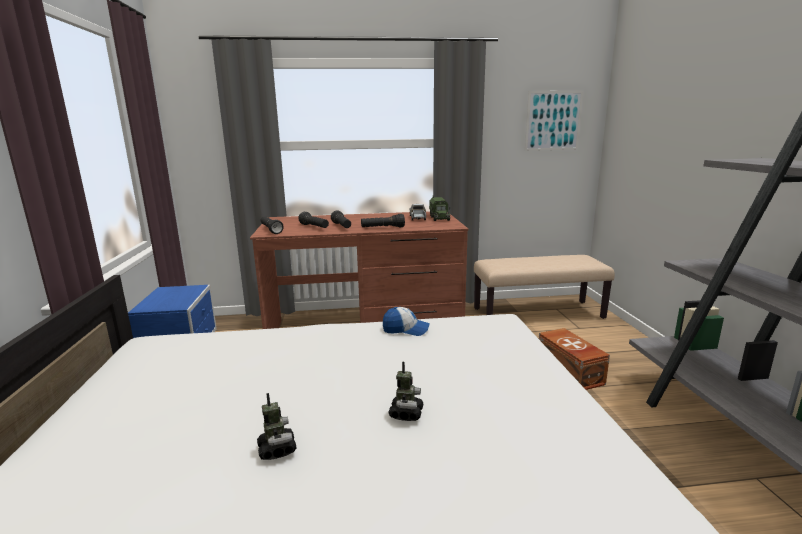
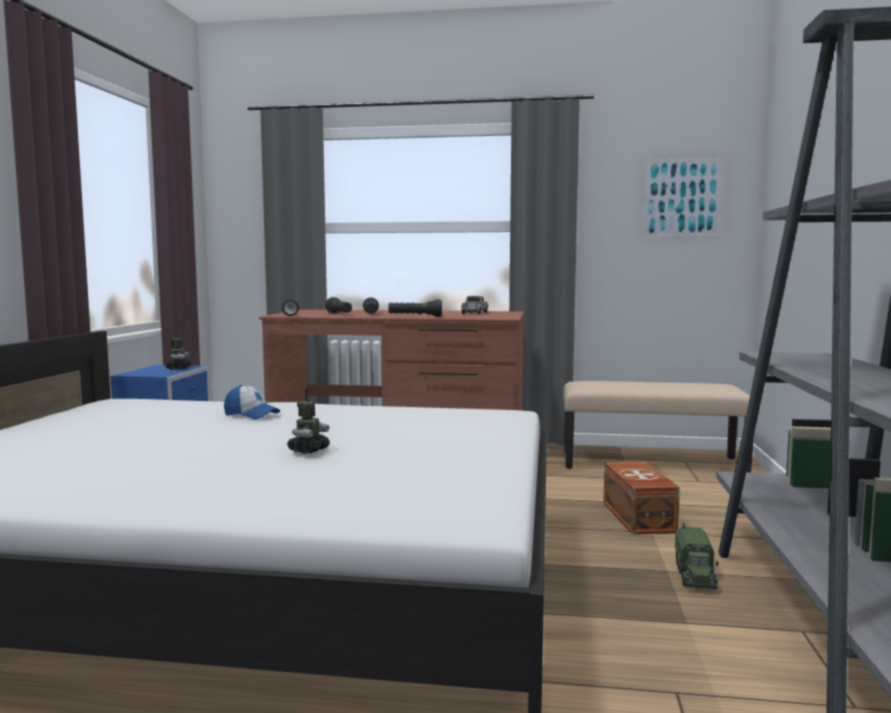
camera: 15 degrees right, 10 degrees down
(277, 449) = (164, 454): toy robot -> toy robot (178, 368)
(406, 329) = (385, 410): cap -> cap (251, 415)
(439, 218) = (500, 314): toy truck -> toy truck (695, 575)

